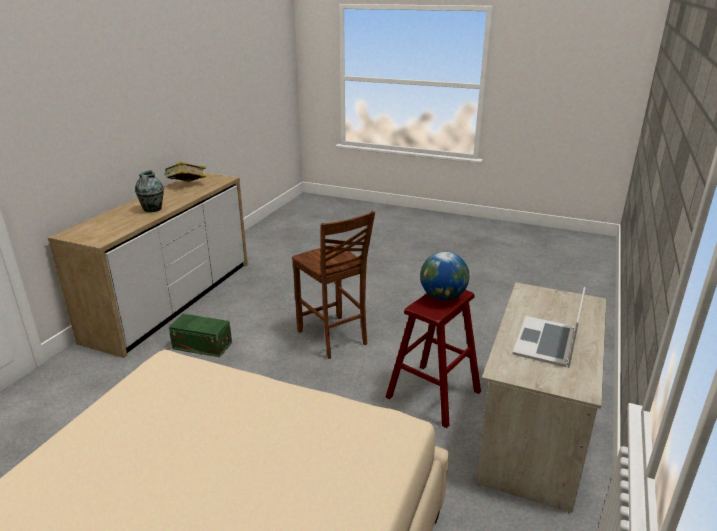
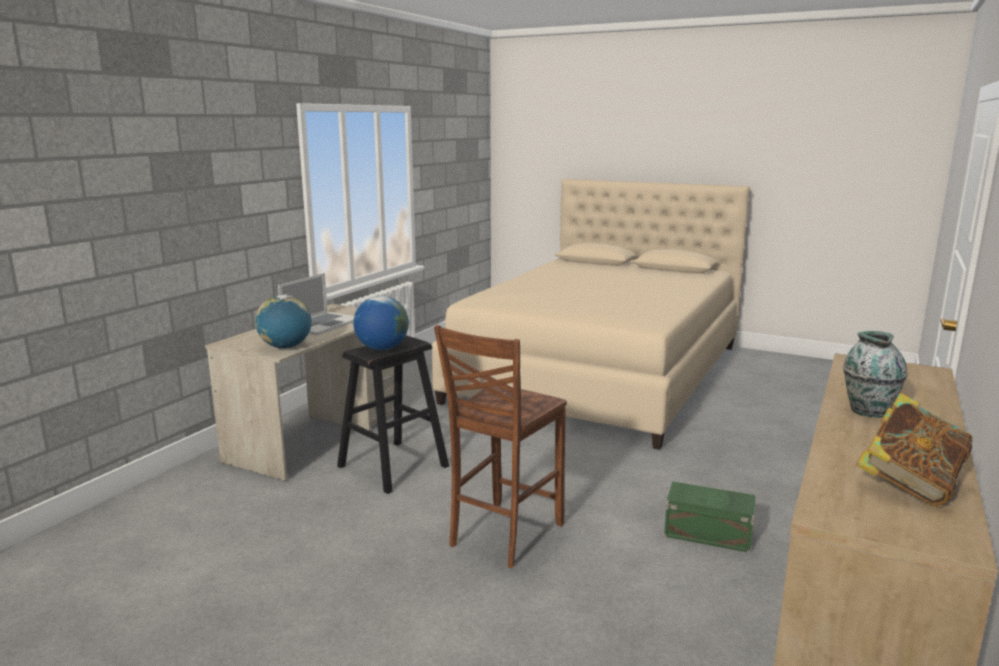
camera: 175 degrees left, 10 degrees down
(333, 338) = (503, 535): brown chair -> brown chair turned 120 degrees counterclockwise
(433, 394) = (392, 466): red stool -> black stool
(530, 298) = (285, 347): none -> globe

